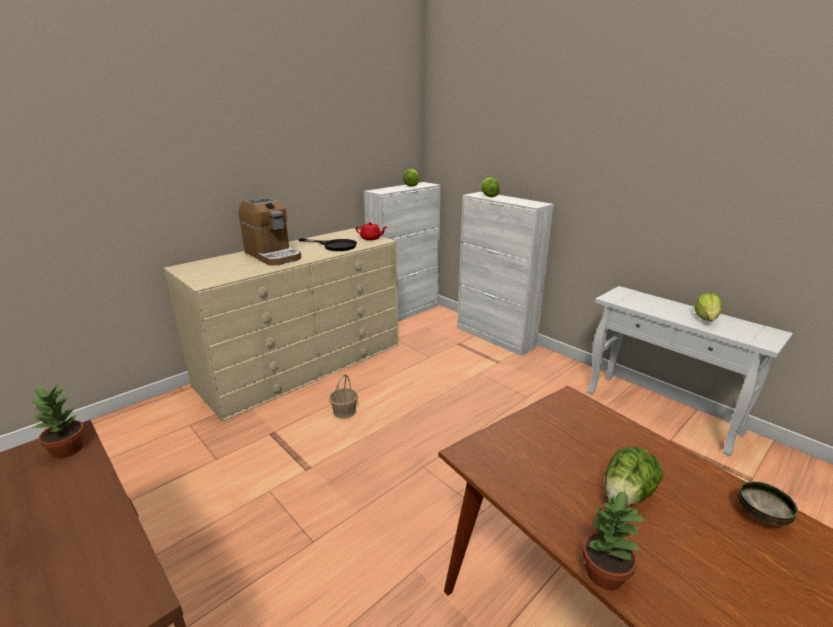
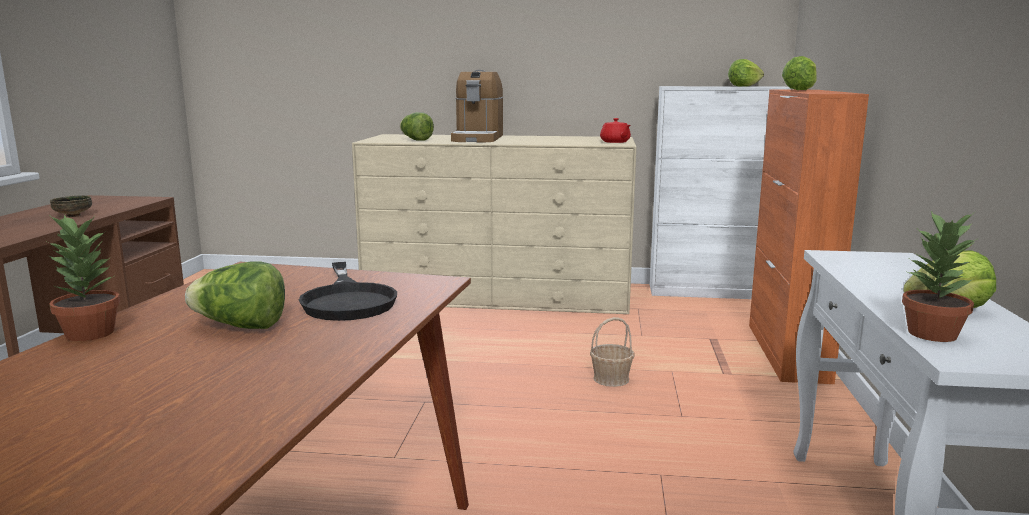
camera: 50 degrees right, 10 degrees down
(68, 449) = (132, 202): potted plant -> potted plant (933, 334)
(235, 270) = (415, 140): none -> lettuce
(334, 246) = (555, 141): black frying pan -> black frying pan (348, 300)
(345, 411) = (455, 337): basket -> basket (611, 379)
(495, 337) = (787, 352): white cabinet -> orange cabinet
(761, 515) = (274, 391): bowl -> bowl (73, 216)

